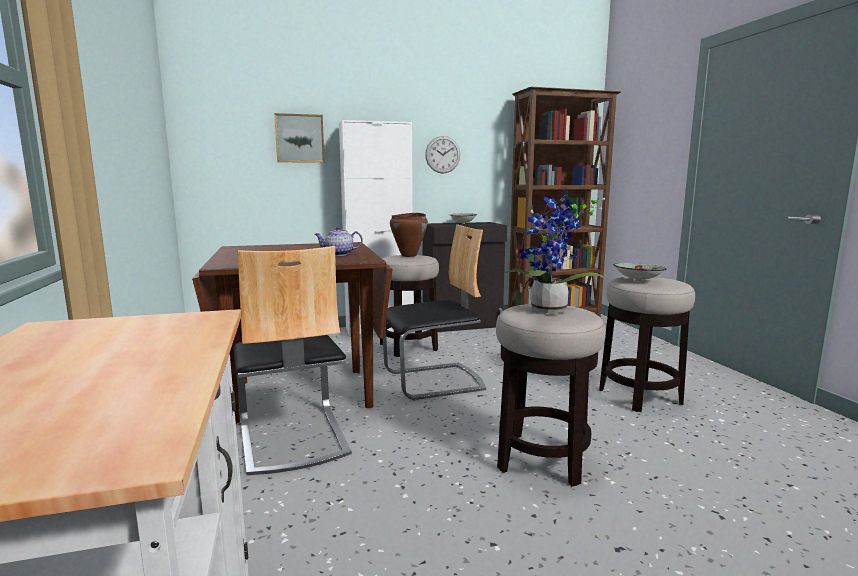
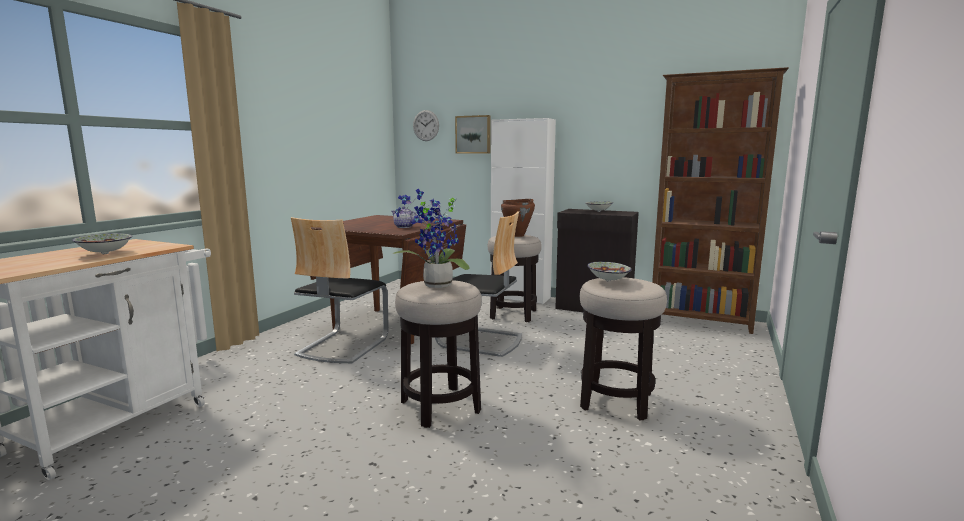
camera: 40 degrees right, 0 degrees up
(140, 356) = (104, 254): none -> bowl
(442, 154) = (592, 145): wall clock -> wall clock (426, 125)

